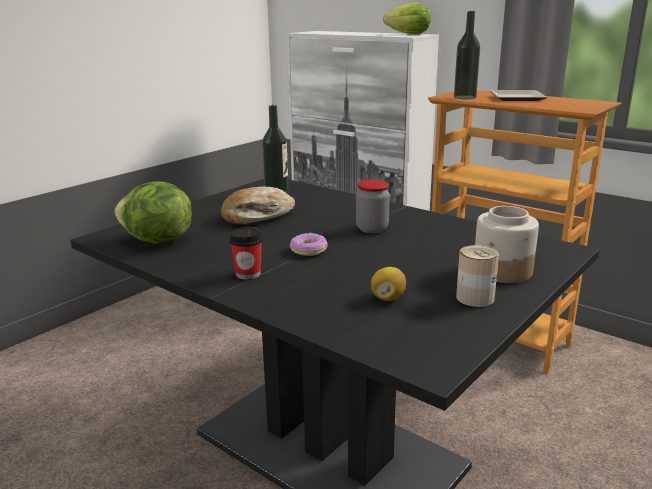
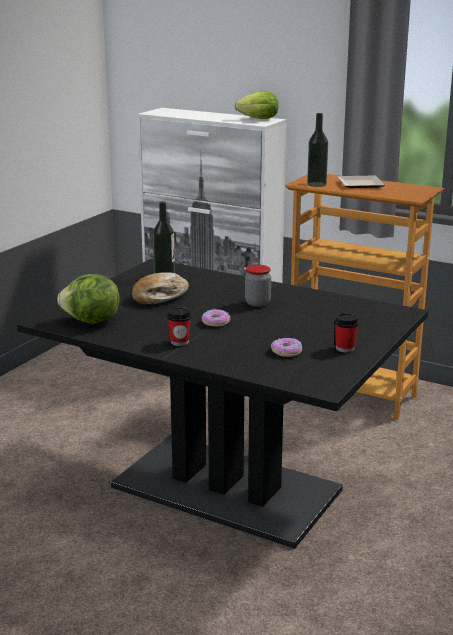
camera: 10 degrees left, 0 degrees up
(388, 298) = (286, 352): lemon -> donut
(475, 298) = (345, 348): can -> cup
(502, 271) = (361, 330): jar -> none

